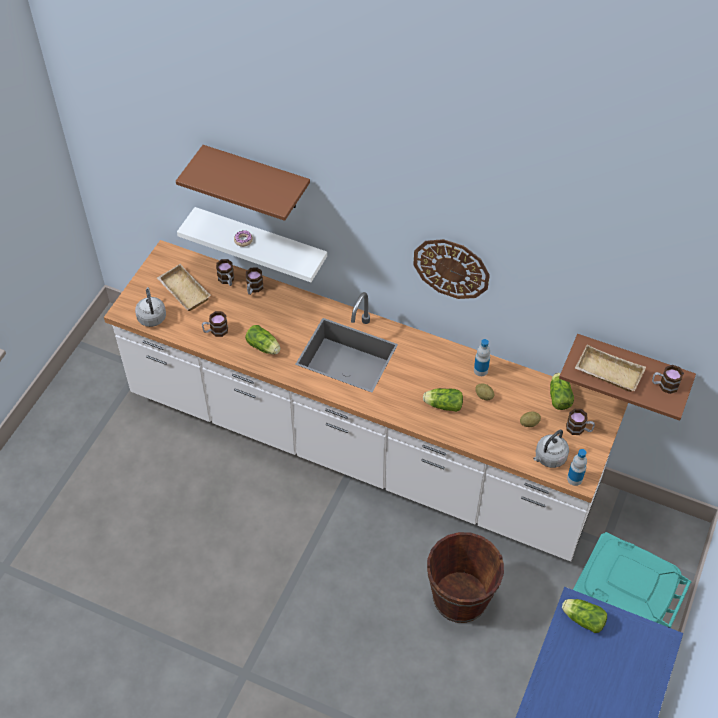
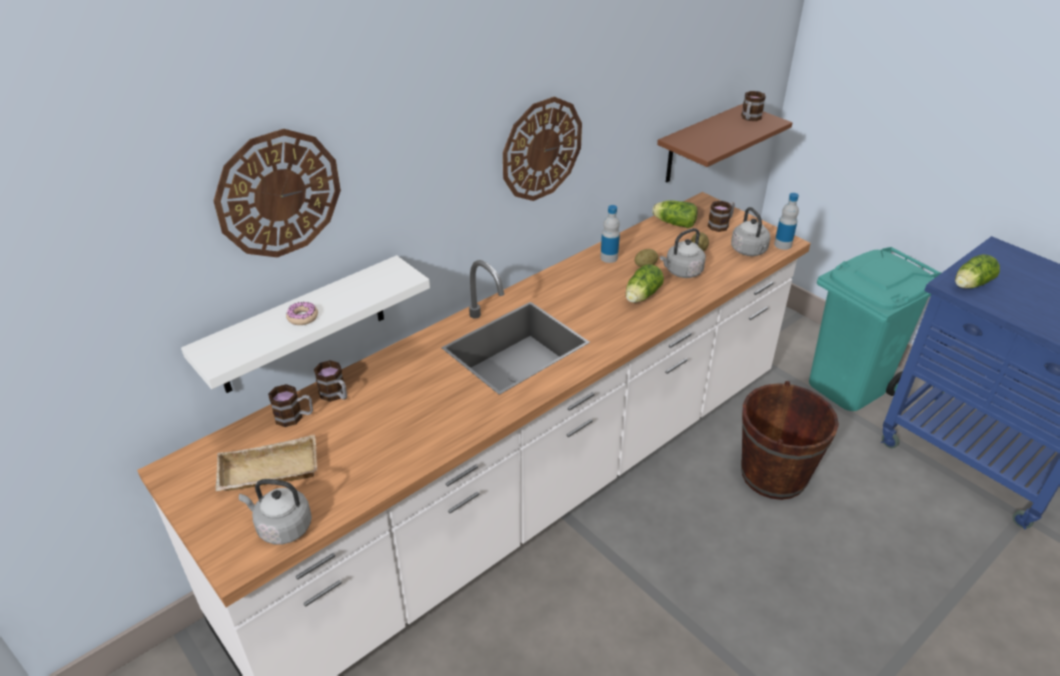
camera: 65 degrees left, 15 degrees down
(215, 331) = (377, 457): mug -> none
(257, 178) = (278, 194): brown shelf -> wall clock
(264, 347) = (448, 415): lettuce -> none
(490, 421) = (682, 272): none -> grey kettle
(607, 373) = (719, 138): beige tray -> none

